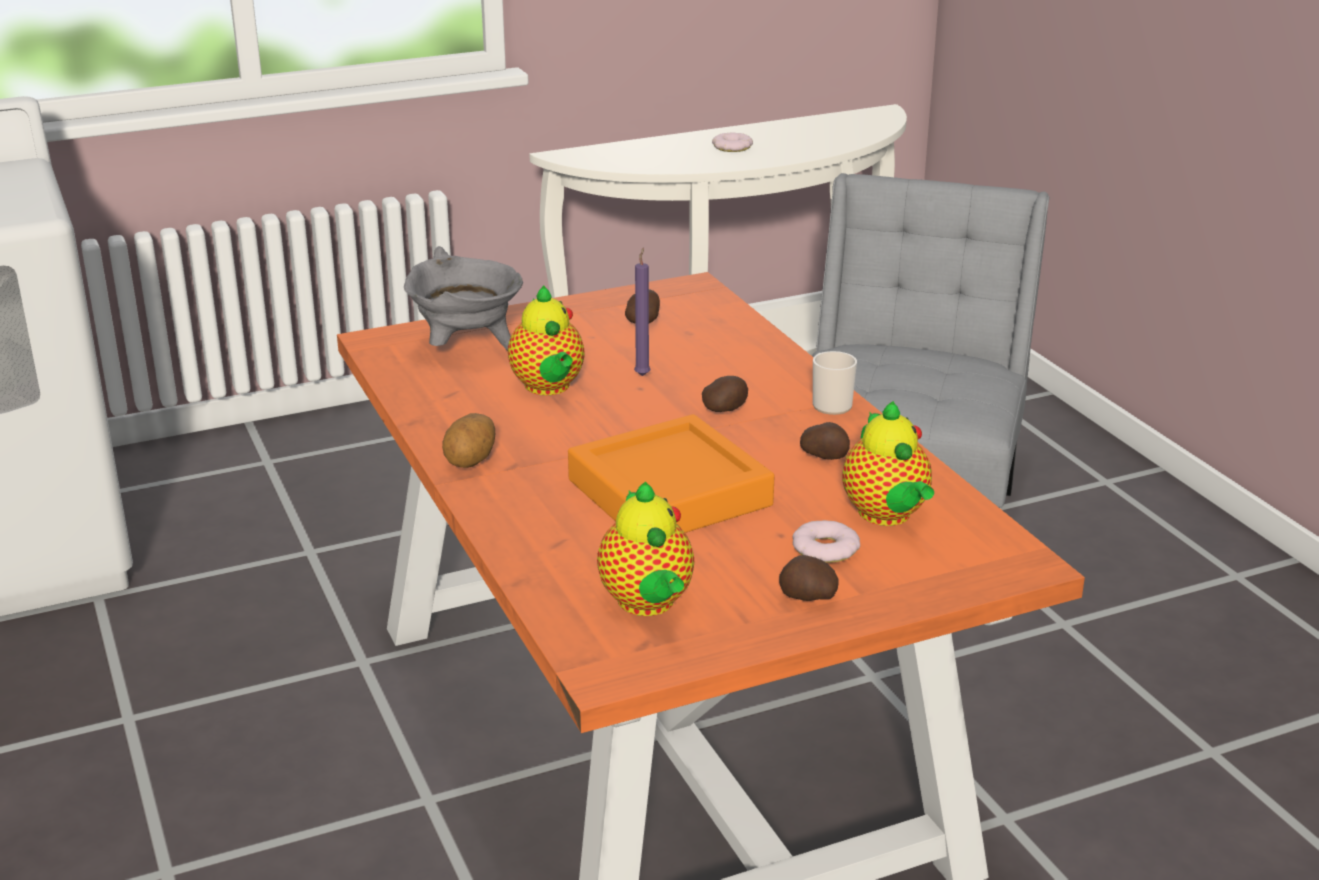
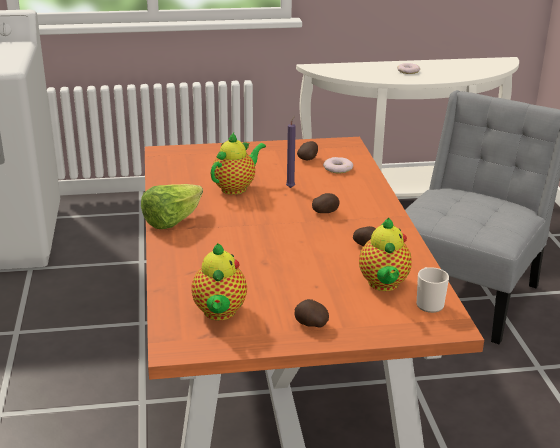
camera: 15 degrees right, 0 degrees up
(467, 350) = (205, 162): grey cooking pot -> none
(471, 461) = (172, 221): potato -> lettuce
(548, 388) = (236, 188): teapot -> teapot turned 135 degrees counterclockwise
(669, 493) = (267, 253): orange tray -> none
(825, 548) = (337, 298): donut -> donut (337, 168)
(829, 404) = (386, 217): mug -> mug (428, 303)

